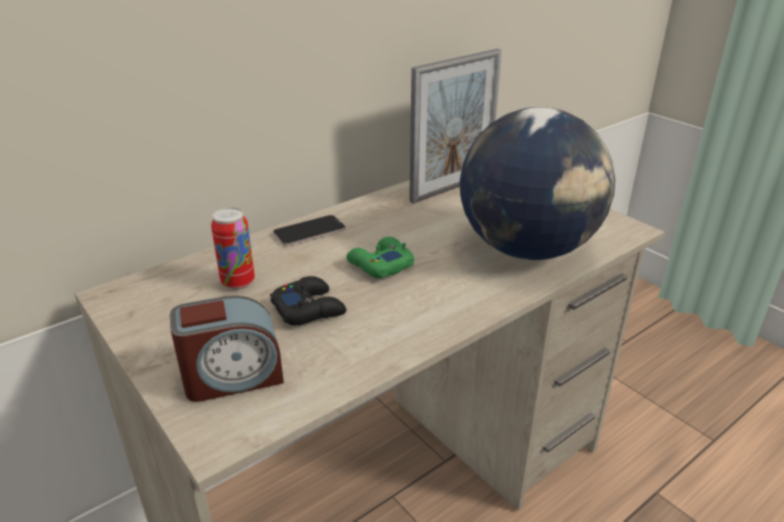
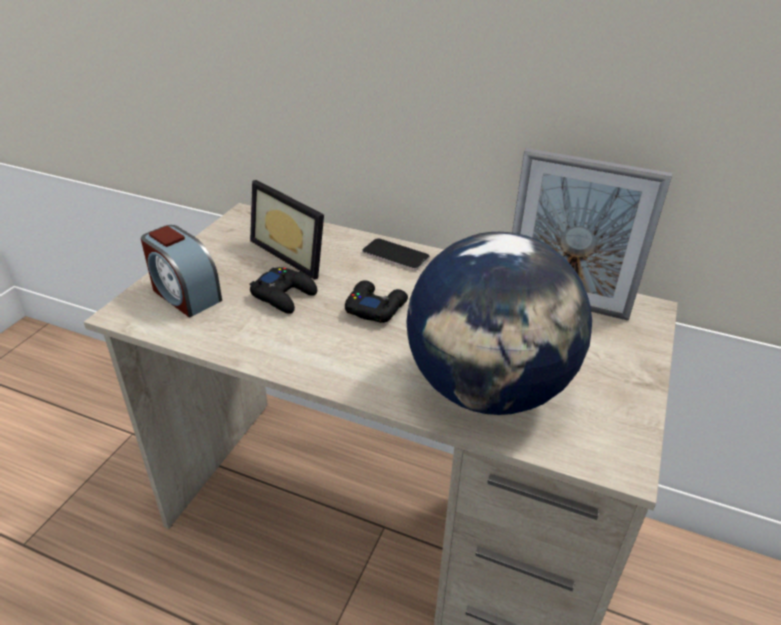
camera: 60 degrees right, 5 degrees up
(238, 282) = (295, 253): can -> picture frame
(380, 264) = (375, 307): green game controller -> black game controller

